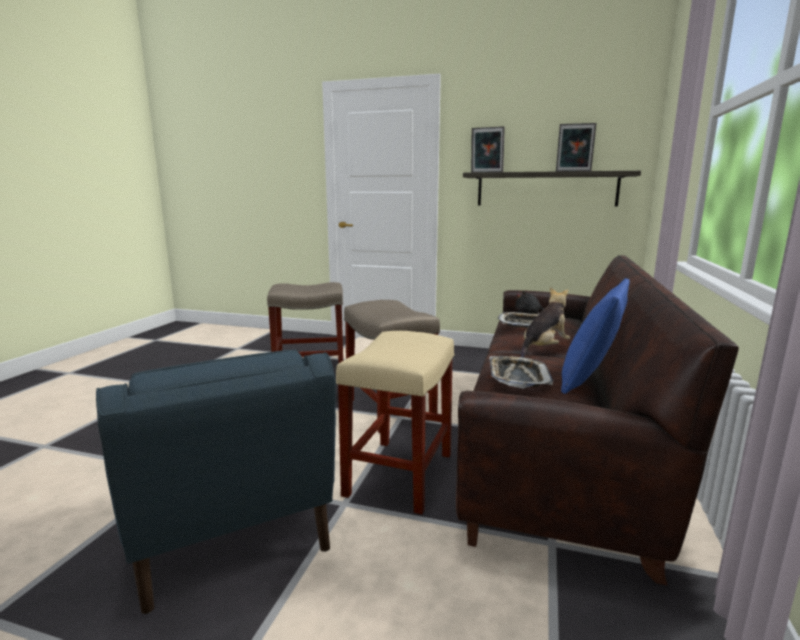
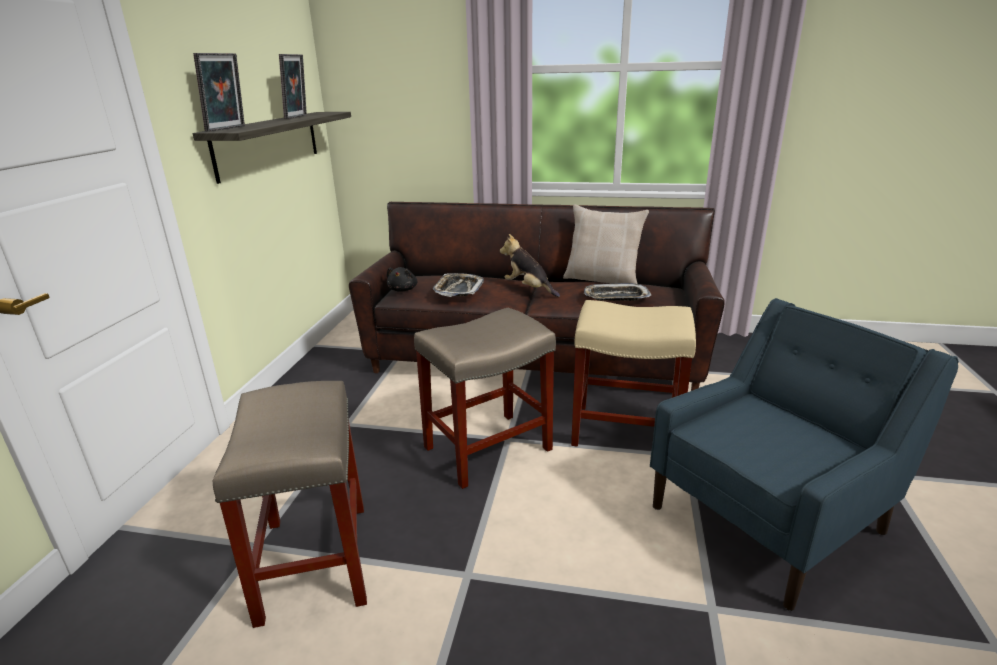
camera: 95 degrees left, 10 degrees up
(590, 379) = (602, 279): blue pillow -> beige pillow

